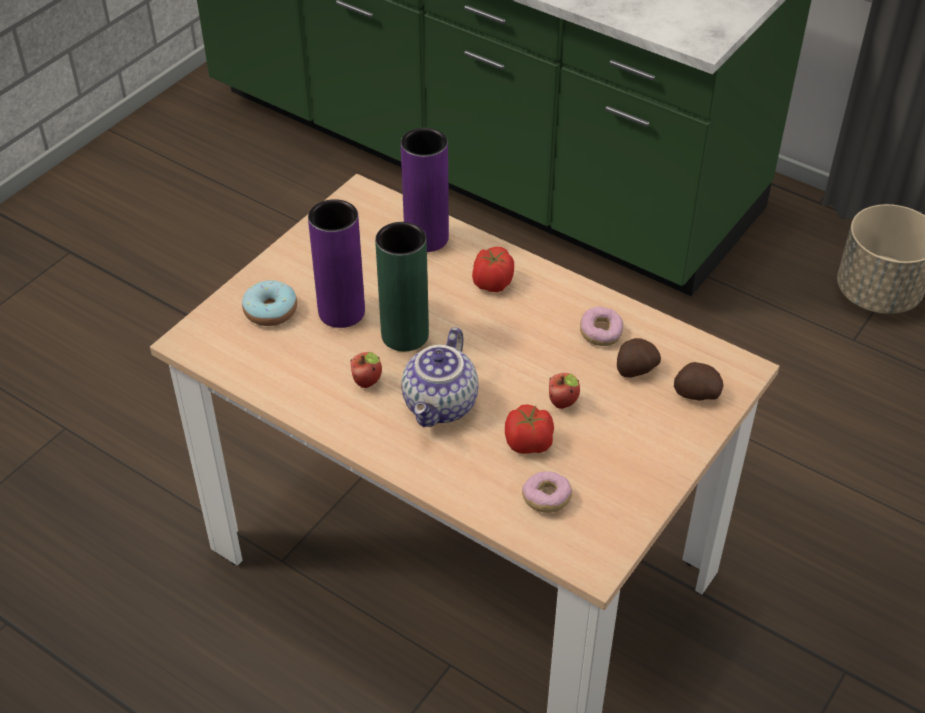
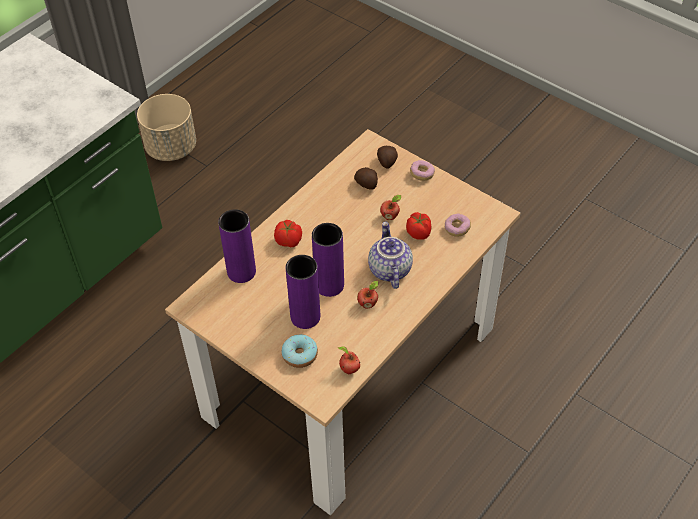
camera: 85 degrees left, 5 degrees up
(240, 366) = (348, 369): none -> apple
(405, 335) = (329, 285): green vase -> purple vase
(442, 406) = (388, 269): teapot -> teapot turned 120 degrees counterclockwise
(600, 333) = (337, 196): donut -> donut (422, 174)

